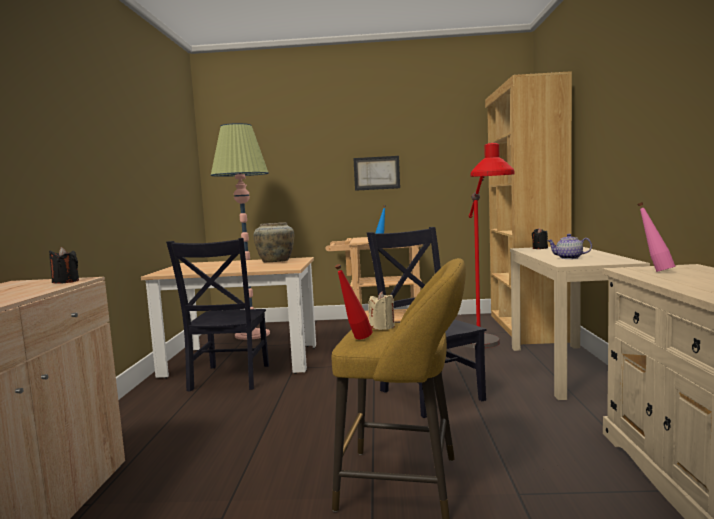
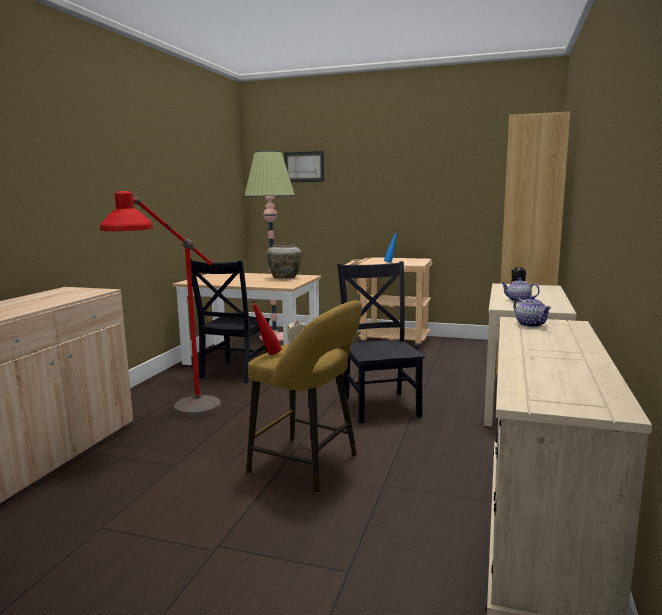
camera: 15 degrees right, 5 degrees up
(65, 281) = (93, 291): black candle -> none
(376, 173) = (398, 197): picture -> picture (304, 167)
(484, 351) = (460, 375): red floor lamp -> red floor lamp (178, 420)
(654, 271) = (531, 325): pink bottle -> teapot

